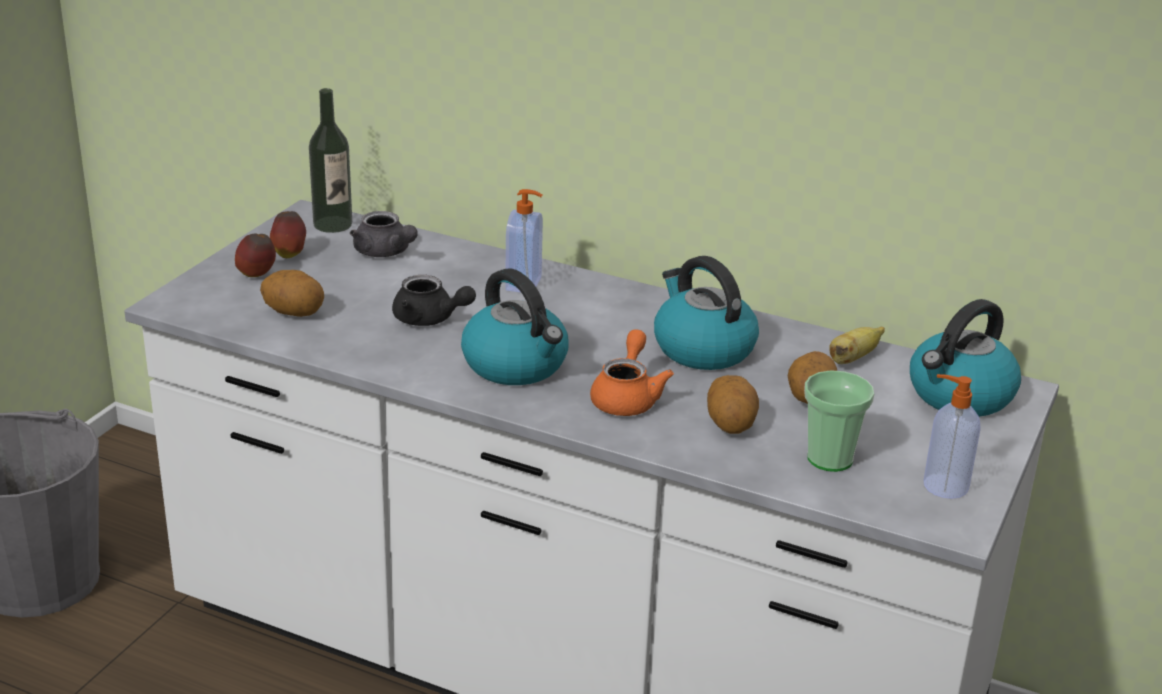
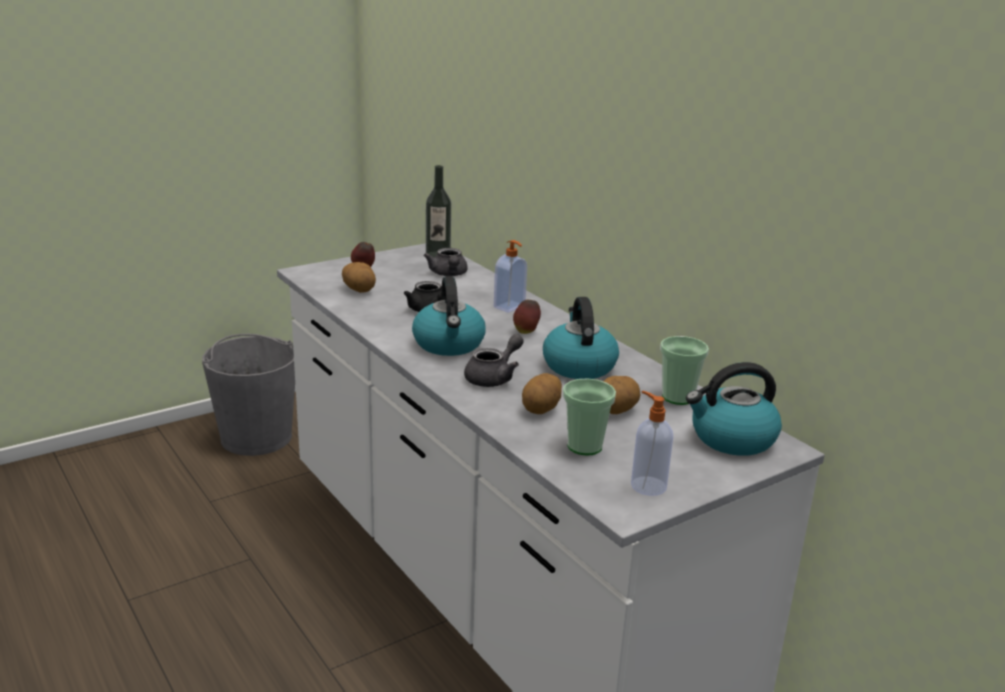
camera: 30 degrees right, 5 degrees down
(289, 254) = (394, 264): apple -> apple (526, 332)
(627, 397) = (494, 377): orange teapot -> grey teapot
(852, 359) = (678, 397): banana -> cup

